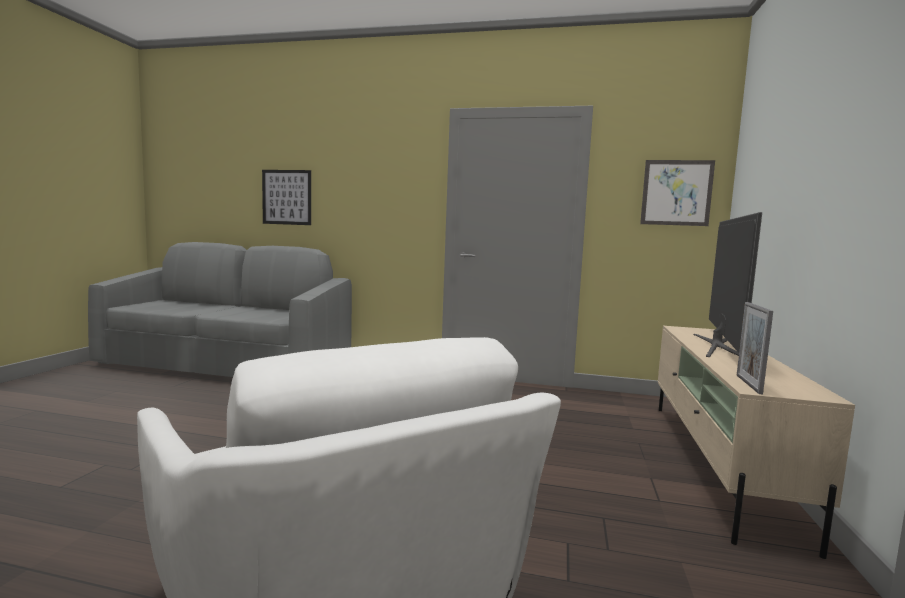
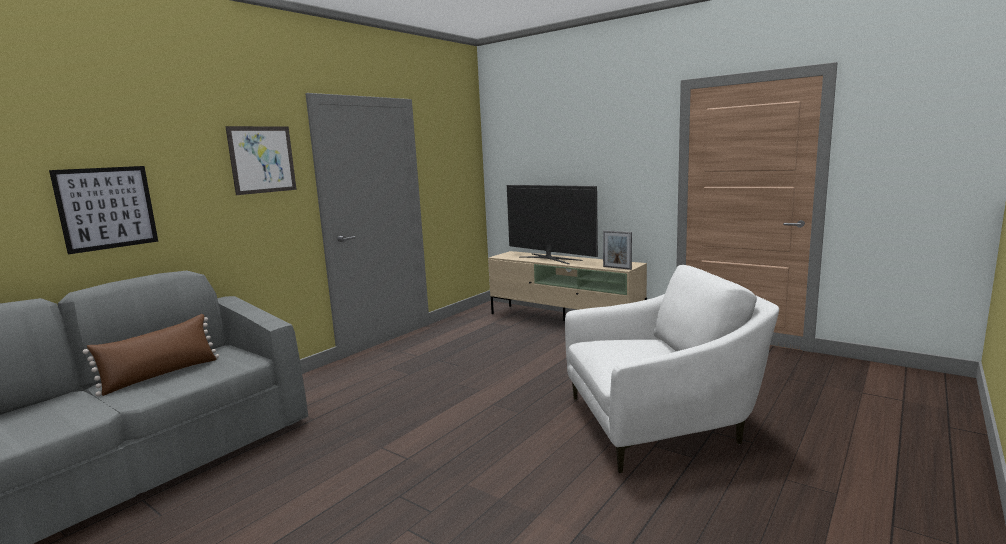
camera: 65 degrees left, 5 degrees up
(260, 312) = (161, 375): none -> brown pillow
(676, 193) = (461, 165): picture -> picture (262, 159)

